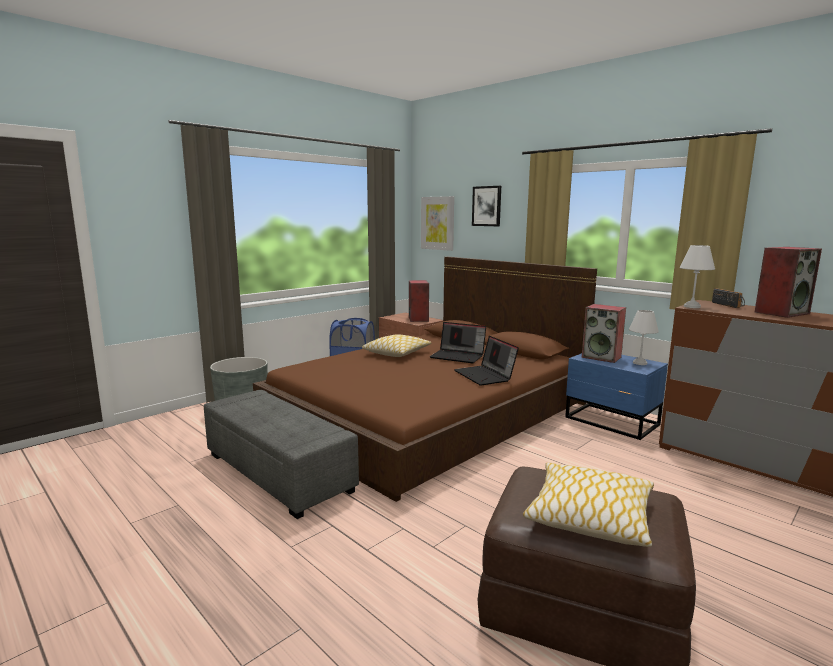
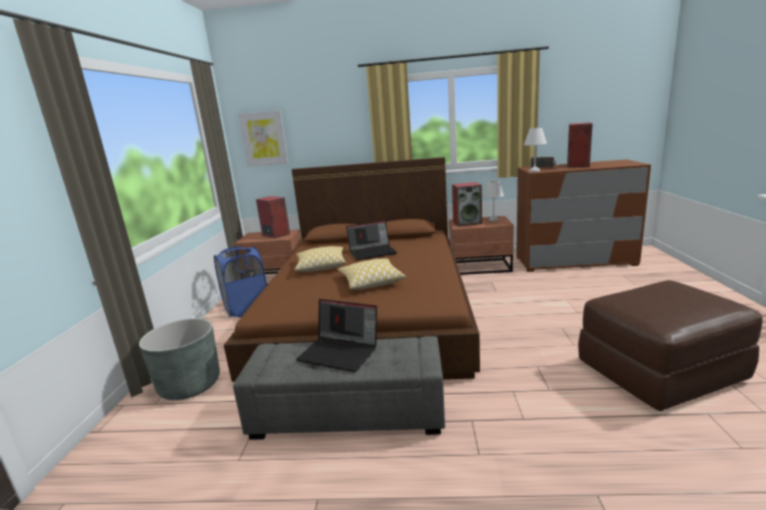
camera: 40 degrees left, 5 degrees up
(485, 376) = (425, 258): laptop -> laptop (340, 352)
(487, 206) = (321, 117): picture -> none
(589, 516) = (683, 306): pillow -> pillow (371, 282)
(612, 422) = (481, 267): blue nightstand -> brown nightstand

